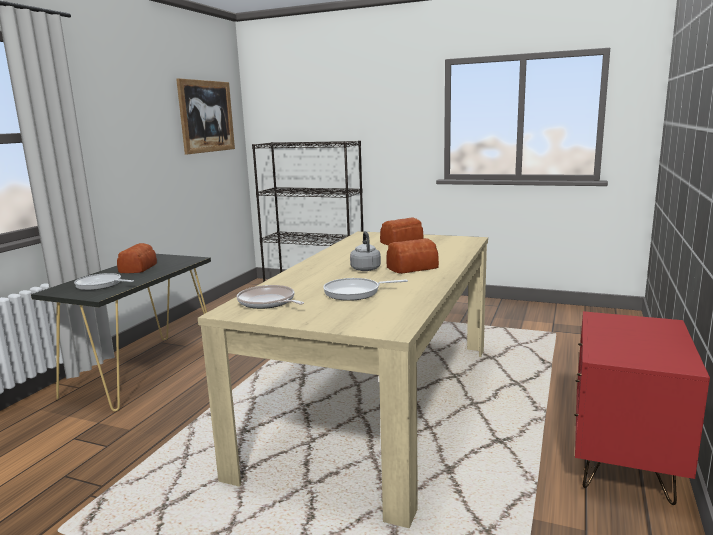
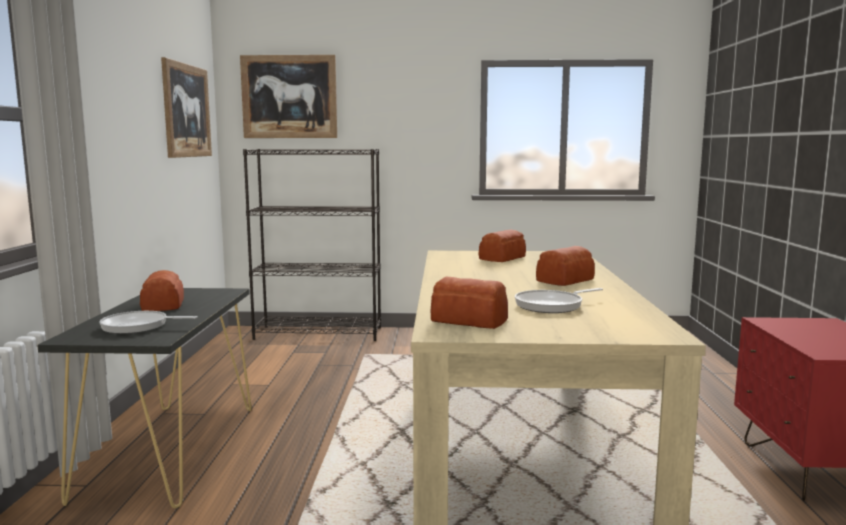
camera: 20 degrees left, 5 degrees down
(268, 302) = (470, 321): frying pan -> bread
(293, 99) = (289, 97): none -> picture
(365, 268) = (514, 283): grey kettle -> none

